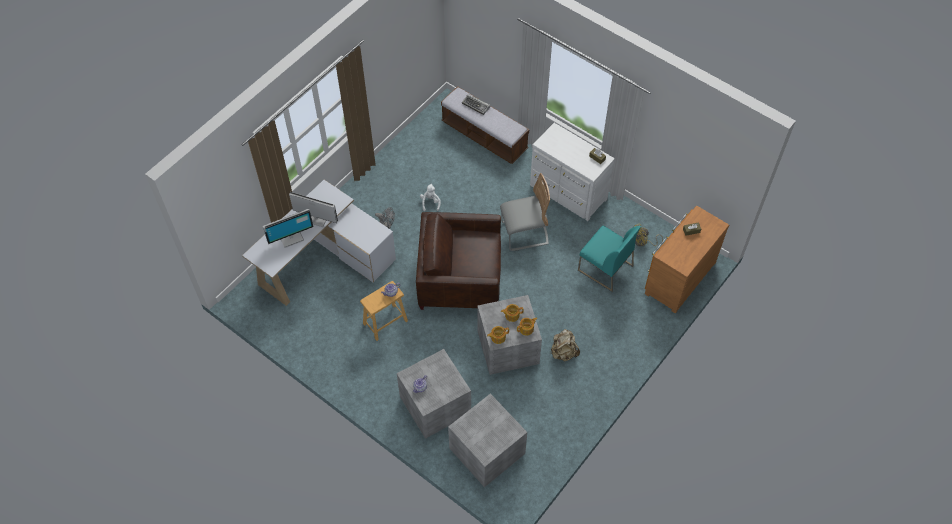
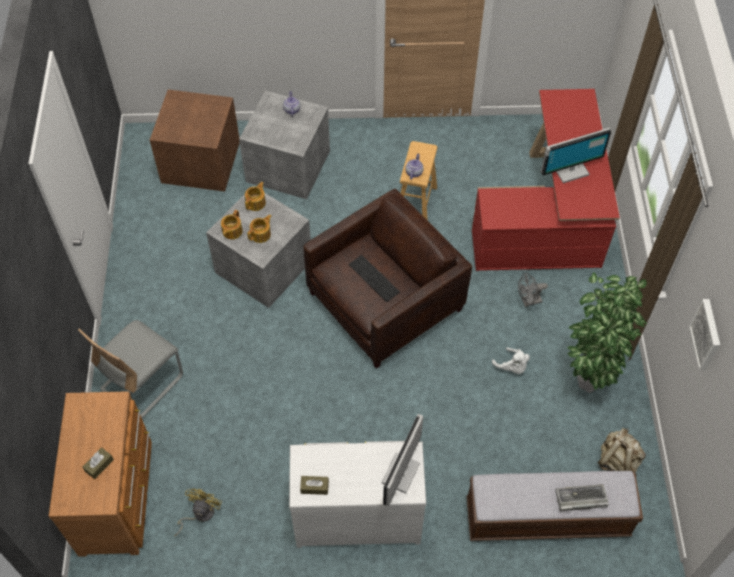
camera: 140 degrees right, 0 degrees up
(291, 237) = (570, 135): monitor -> monitor (402, 474)
(324, 260) = (548, 218): white desk -> red desk
(390, 55) = (707, 334): none -> picture
(402, 173) = (587, 380): none -> potted plant
(471, 253) = (375, 278): none -> keyboard
(488, 451) = (199, 162): grey storage box -> brown storage box
(524, 233) = (362, 411): grey chair -> grey chair (142, 382)
(563, 352) = (197, 302): beige backpack -> beige backpack (617, 461)
(604, 268) = (224, 438): turquoise chair -> none

